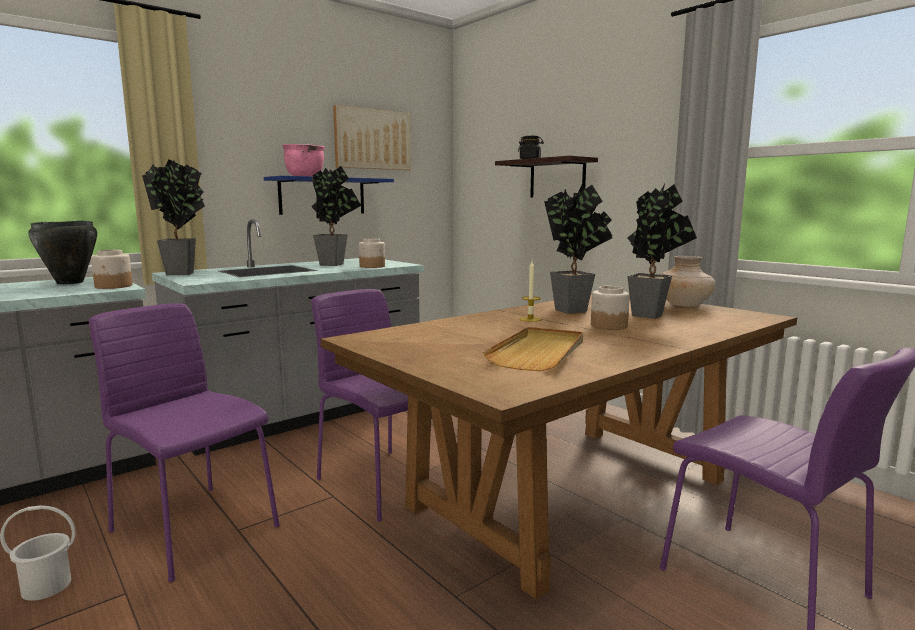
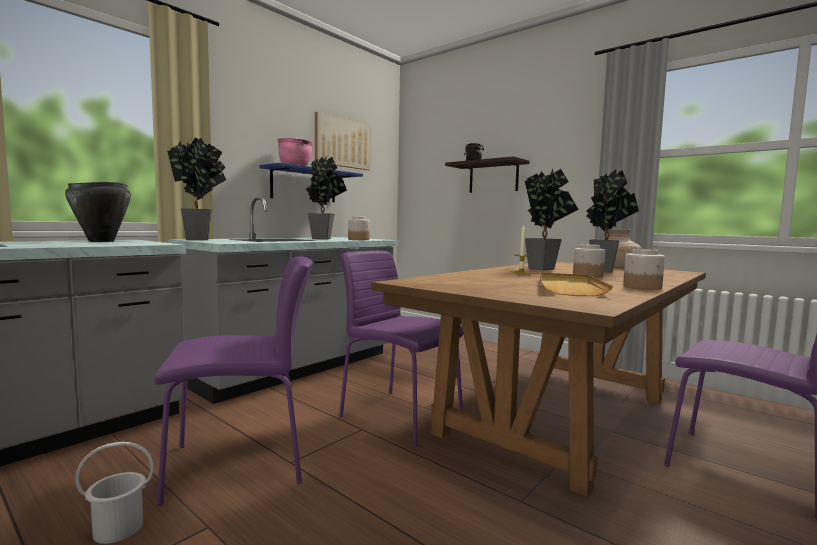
camera: 10 degrees left, 5 degrees down
(114, 286) = (152, 243): jar -> jar (642, 287)
(190, 527) = (243, 463): purple chair -> purple chair turned 135 degrees clockwise

